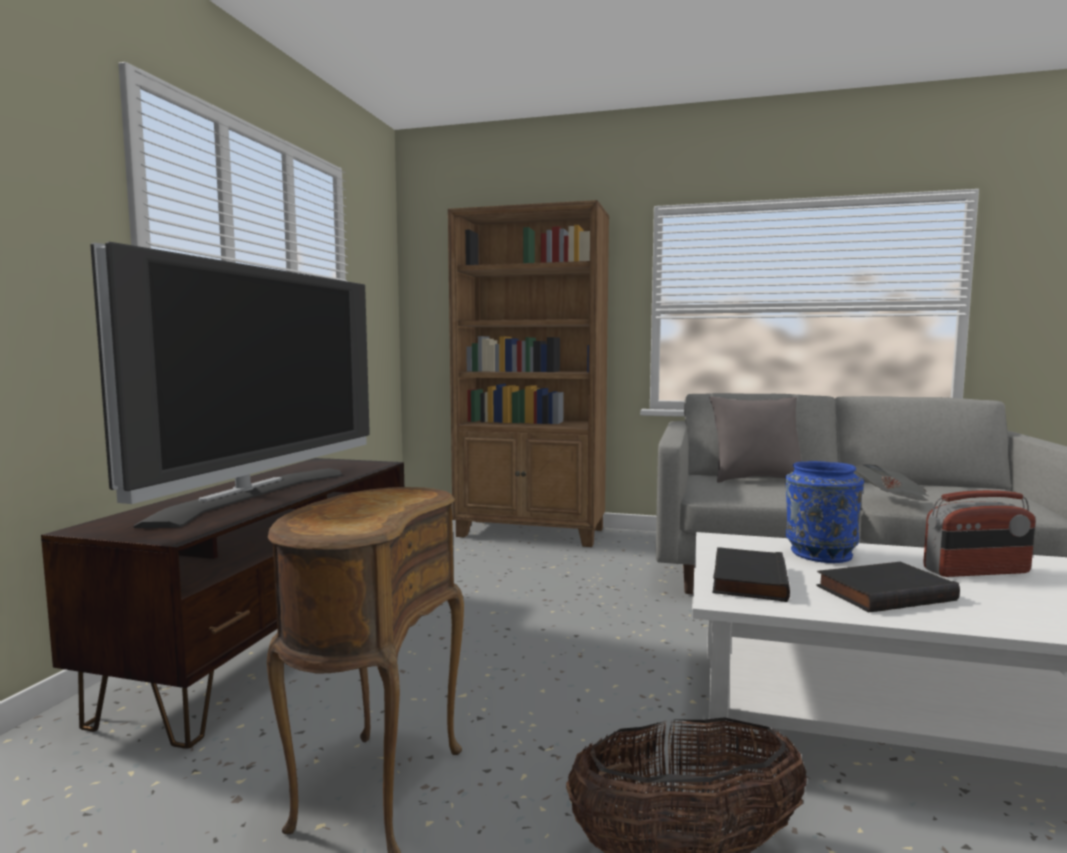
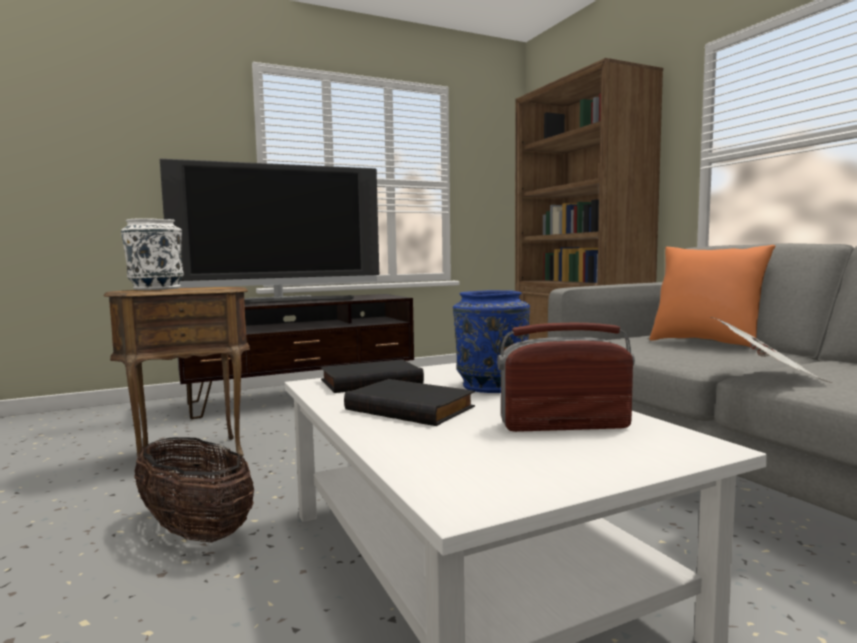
camera: 50 degrees right, 0 degrees up
(330, 515) = (156, 289): none -> white vase
(755, 479) = (705, 343): grey pillow -> orange pillow
(977, 571) = (564, 425): radio -> radio turned 135 degrees clockwise

